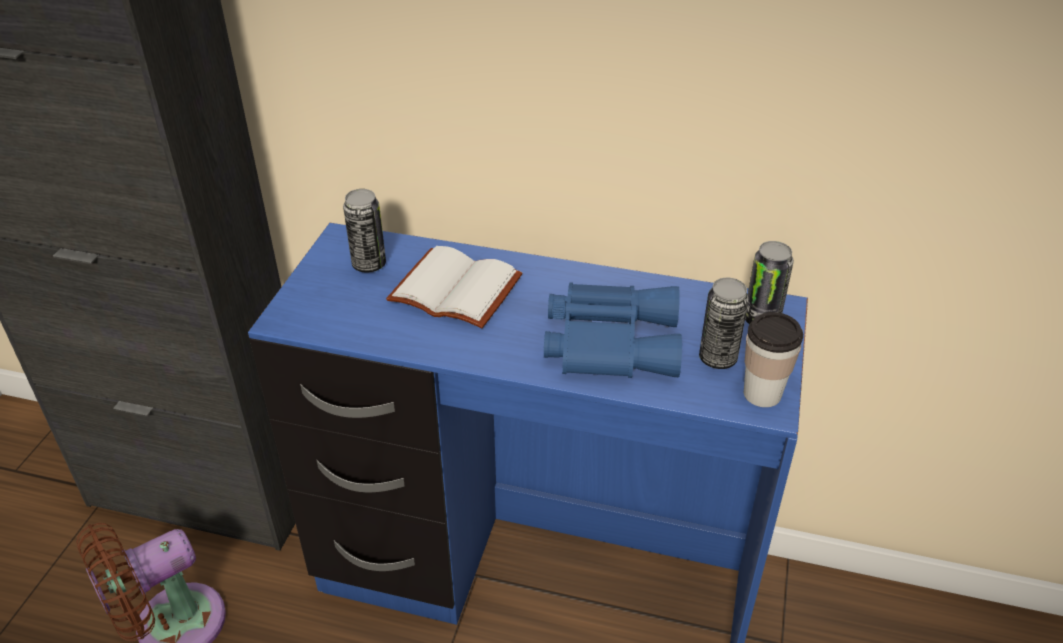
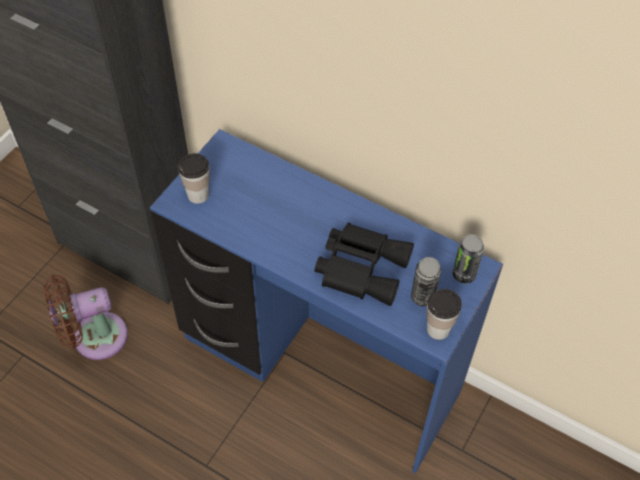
camera: 15 degrees right, 15 degrees up
(322, 302) = (198, 195): none -> cup
(369, 264) = (234, 171): can -> none
(452, 291) = (278, 205): white book -> none
(609, 340) = (361, 266): blue binoculars -> black binoculars

